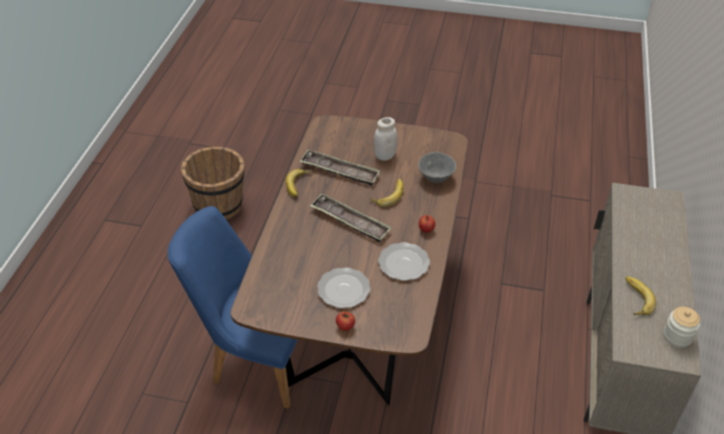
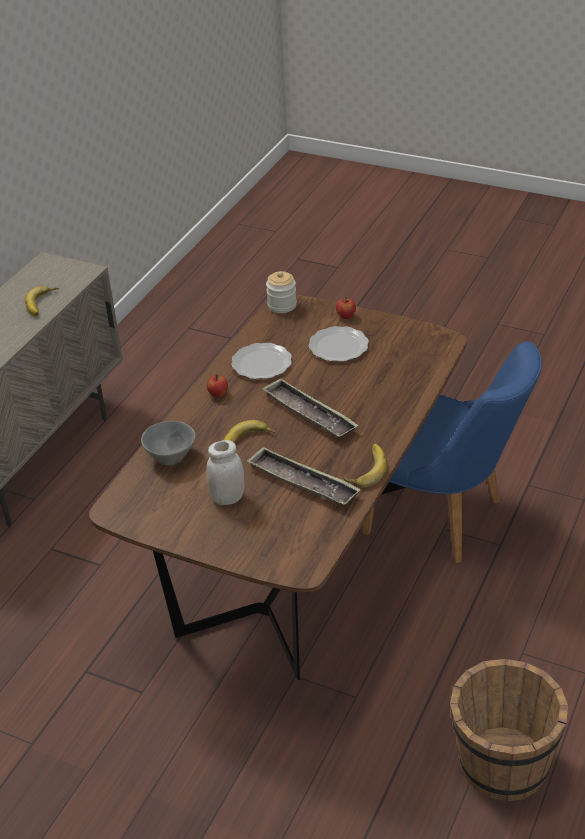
camera: 165 degrees left, 5 degrees down
(677, 336) = (33, 275): jar -> jar (282, 305)

